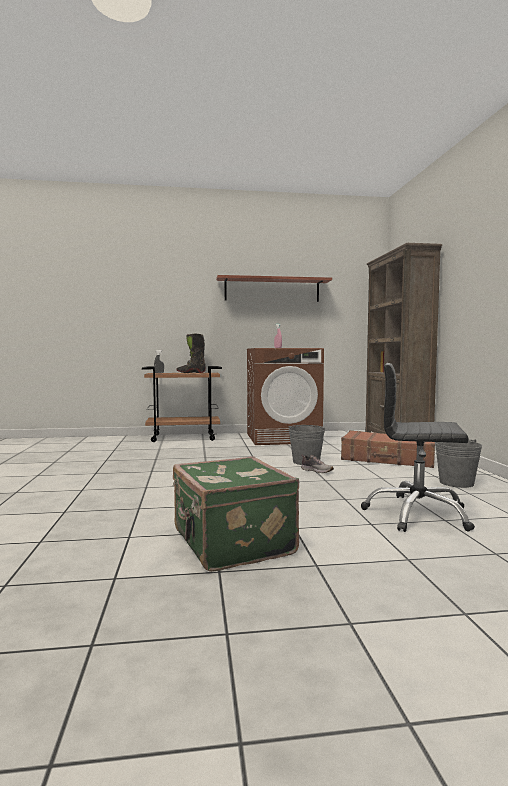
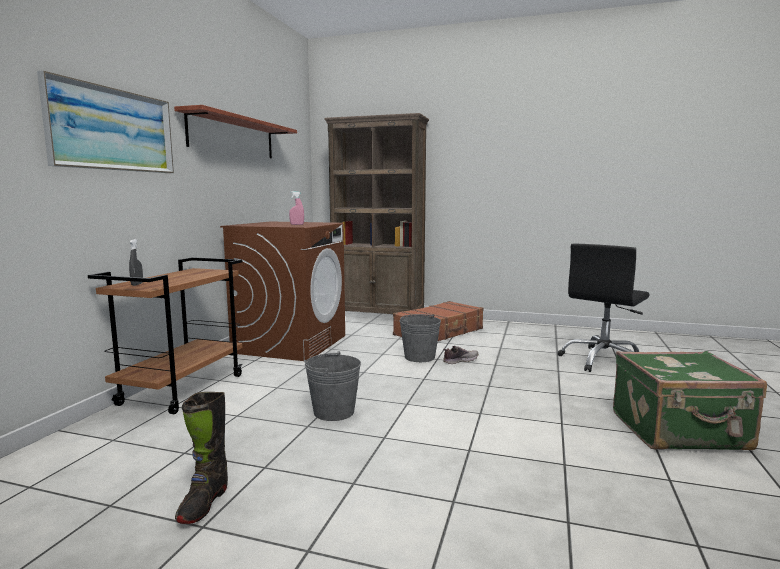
camera: 65 degrees left, 5 degrees up
(170, 296) = (113, 129): none -> picture
(191, 372) = (174, 275): black boot -> black boot (203, 503)
(456, 483) = (527, 334): grey bucket -> grey bucket (334, 412)

